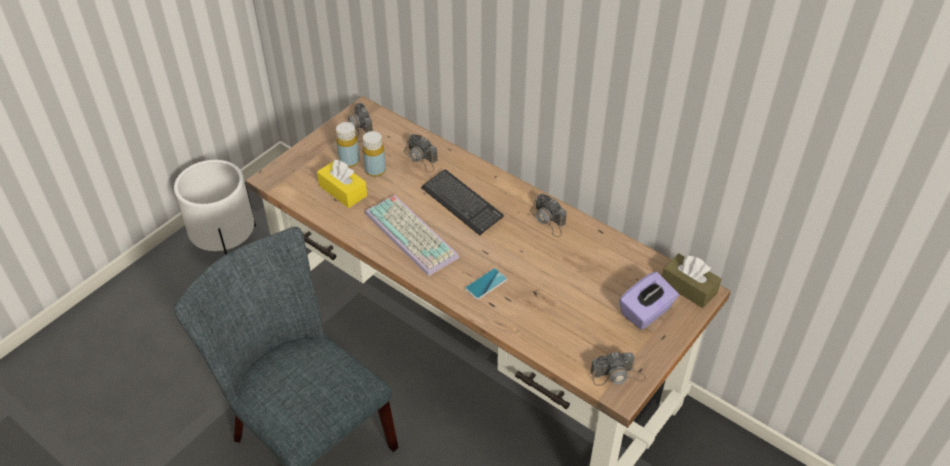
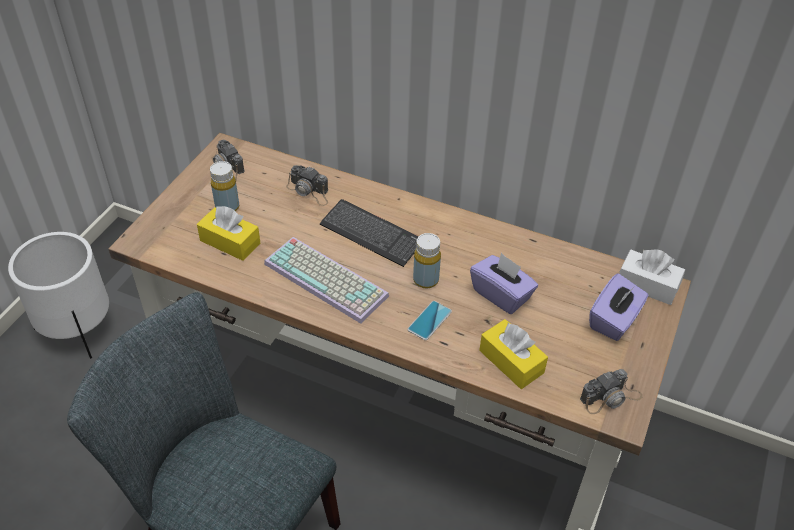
camera: 15 degrees left, 0 degrees up
(375, 170) = (261, 213): yellow bottle -> yellow bottle (426, 280)
(543, 330) = (511, 361): none -> yellow tissue box
(548, 220) = (473, 237): camera -> none
(555, 273) = (501, 294): none -> purple tissue box
(688, 287) = (647, 285): brown tissue box -> white tissue box

